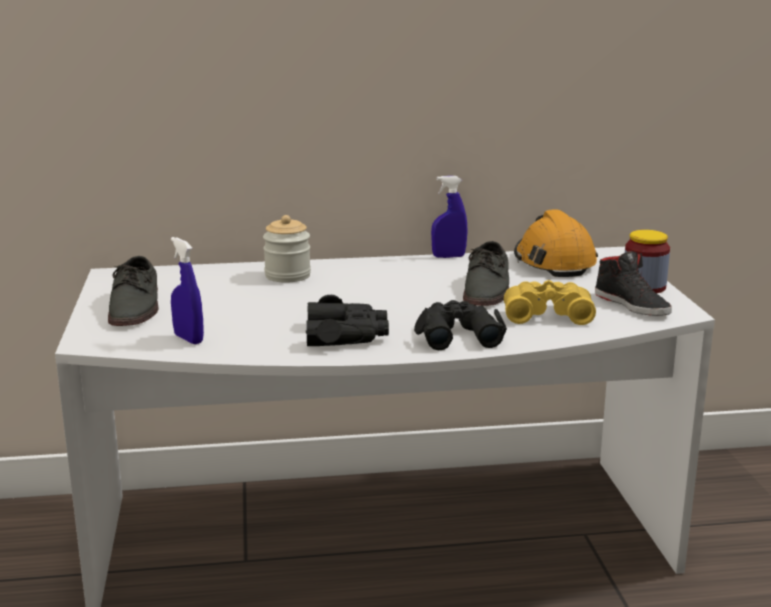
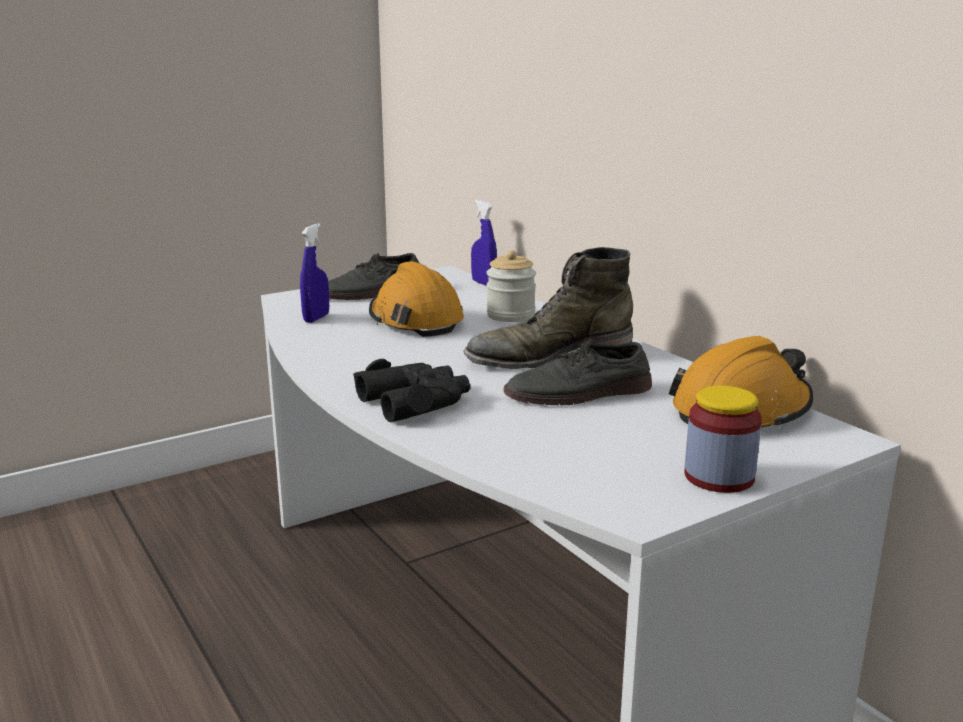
camera: 65 degrees right, 0 degrees up
(253, 306) = (415, 320): none -> orange hard hat
(346, 335) = (372, 361): black binoculars -> none
(399, 282) = (548, 355): none -> green boot
(448, 256) = (671, 359): blue spray bottle -> blue spray bottle (483, 283)
(547, 314) = (529, 433): yellow binoculars -> none
(632, 304) = (629, 477): black shoe -> none

